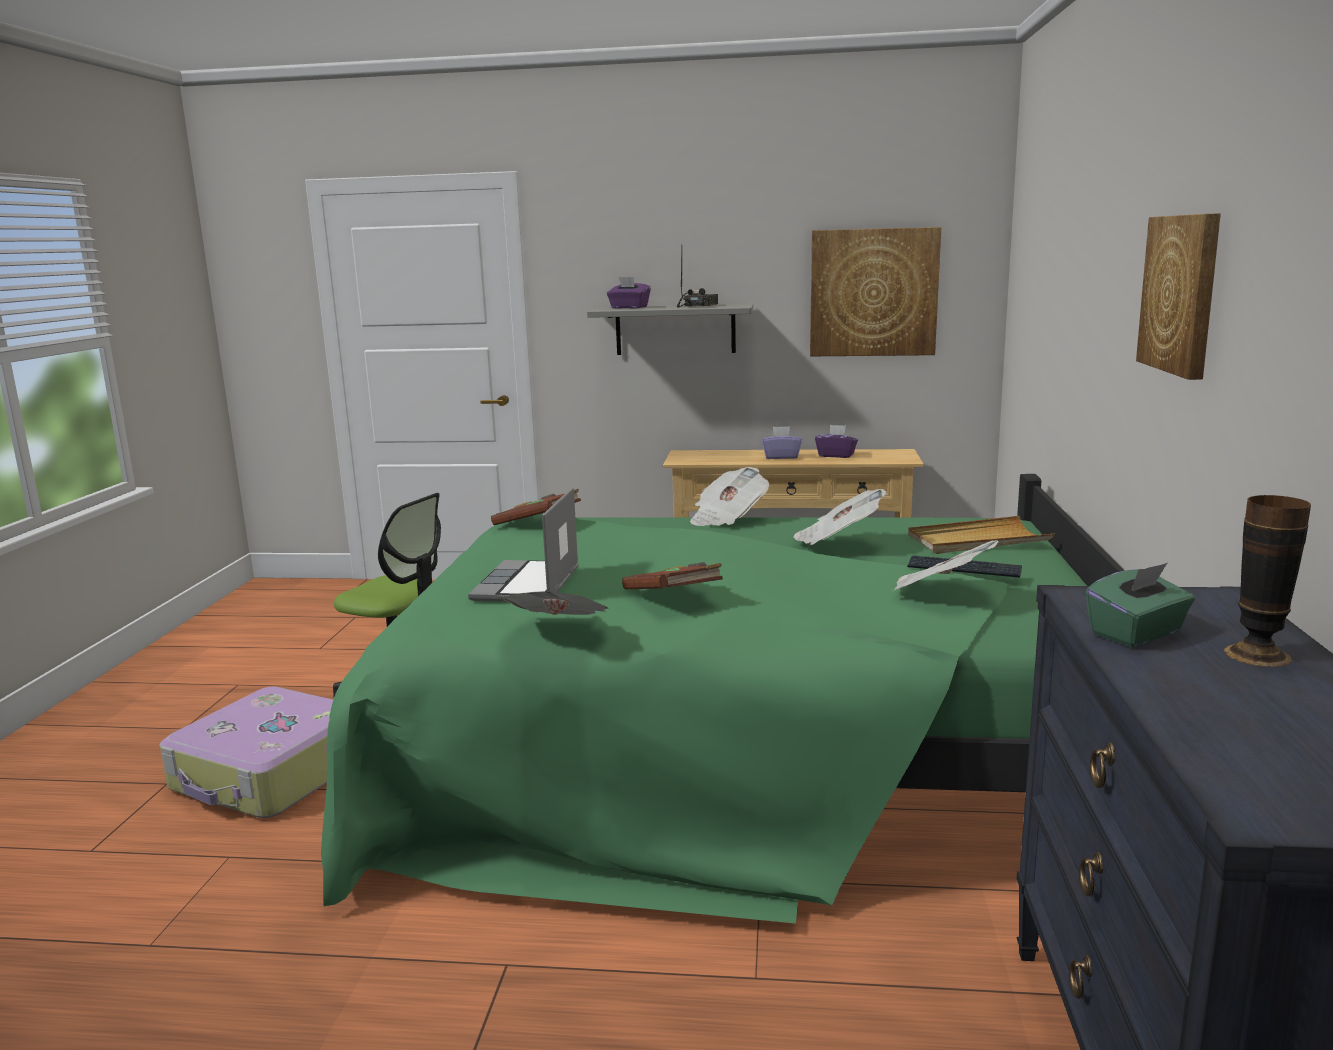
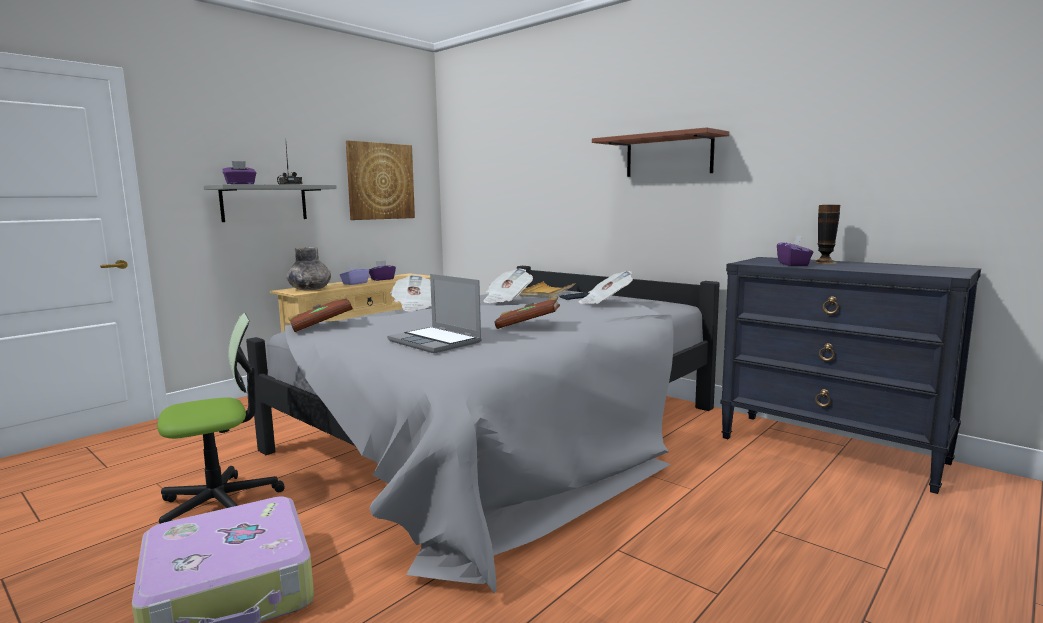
camera: 55 degrees left, 5 degrees down
(558, 633) = (531, 347): newspaper -> none
(705, 458) = (310, 289): none -> grey vase
(740, 756) = (505, 435): green bed -> grey bed
(1137, 634) = (793, 264): green tissue box -> purple tissue box
(1182, 293) = (668, 155): picture -> brown shelf

